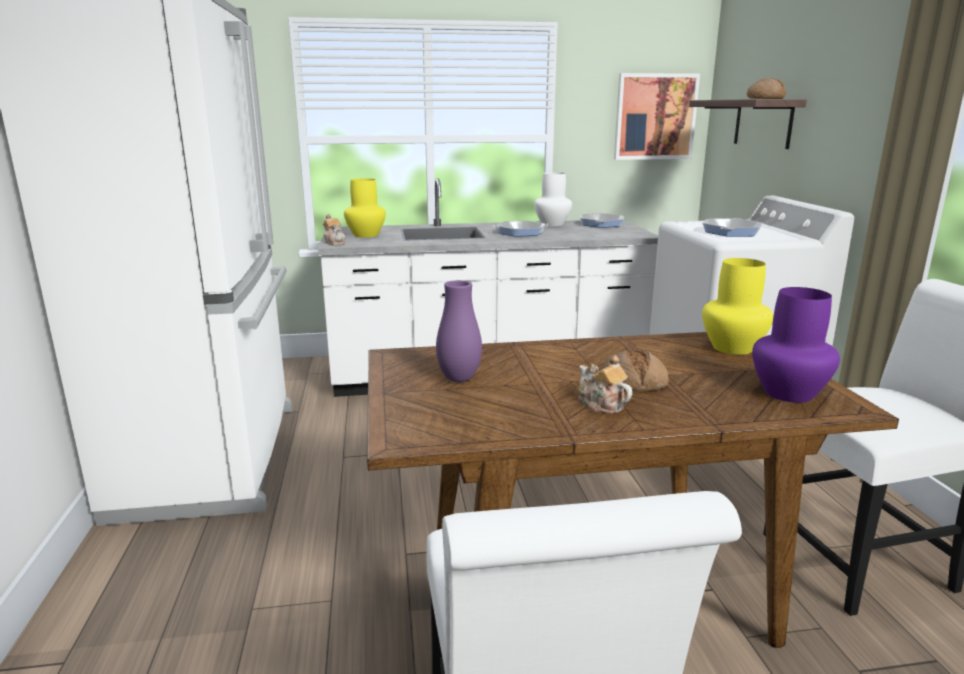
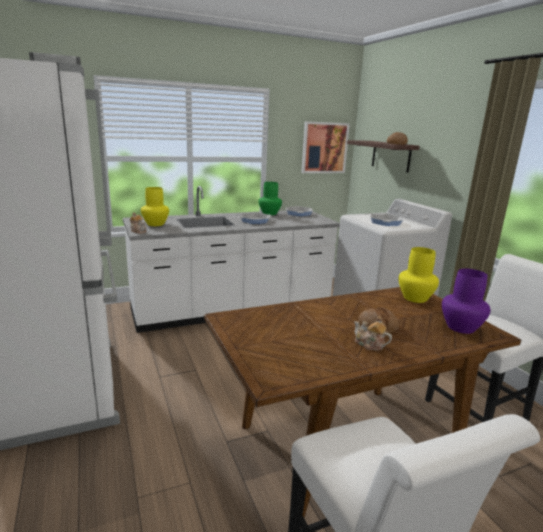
camera: 15 degrees left, 0 degrees up
(459, 379) = (276, 332): purple vase -> none
(552, 224) = (269, 213): white vase -> green vase

